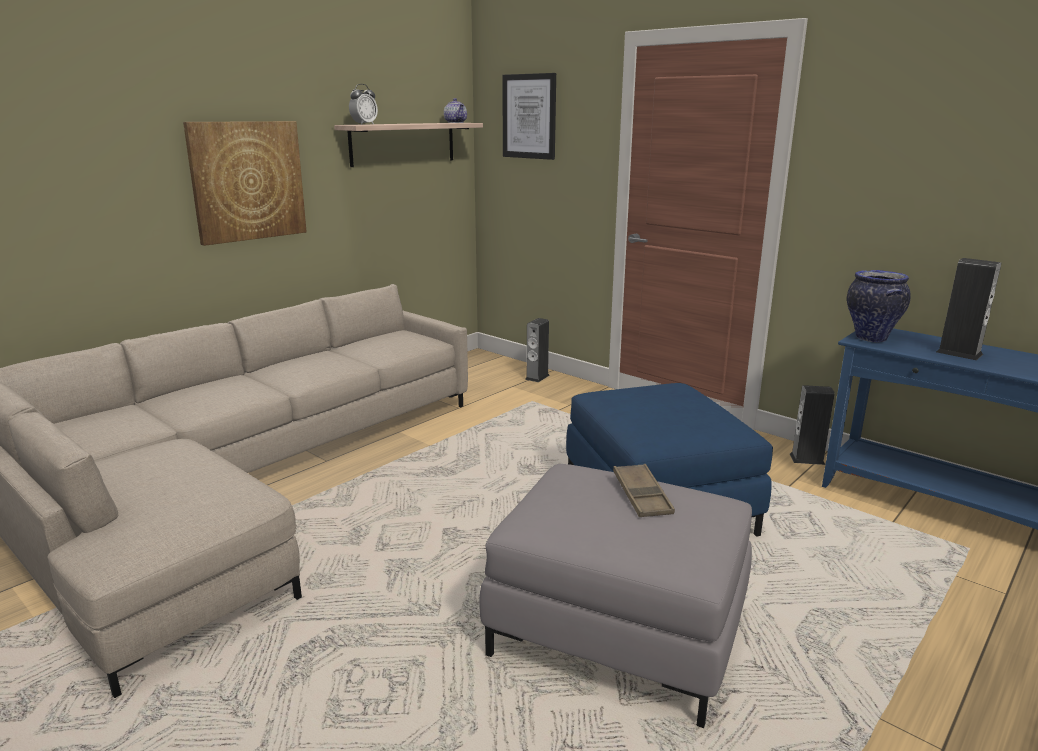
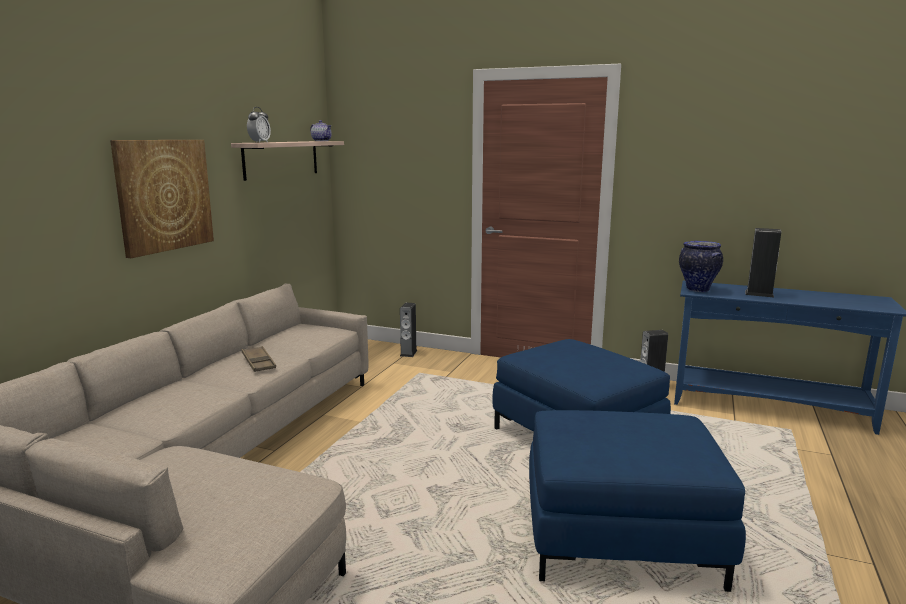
camera: 20 degrees left, 5 degrees down
(529, 116) = (386, 135): picture -> none
(617, 630) = (620, 537): grey ottoman -> blue ottoman
(642, 496) = (629, 423): brown tray -> brown tray (258, 362)

